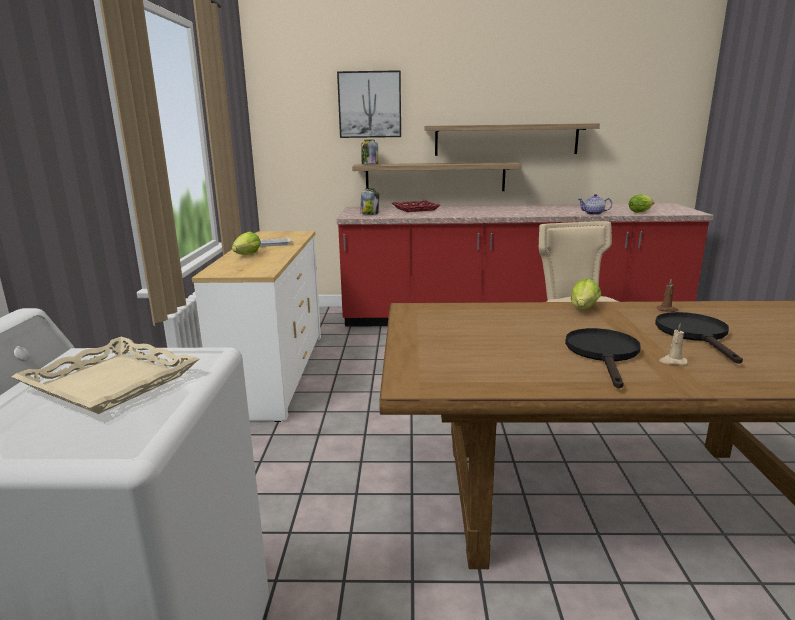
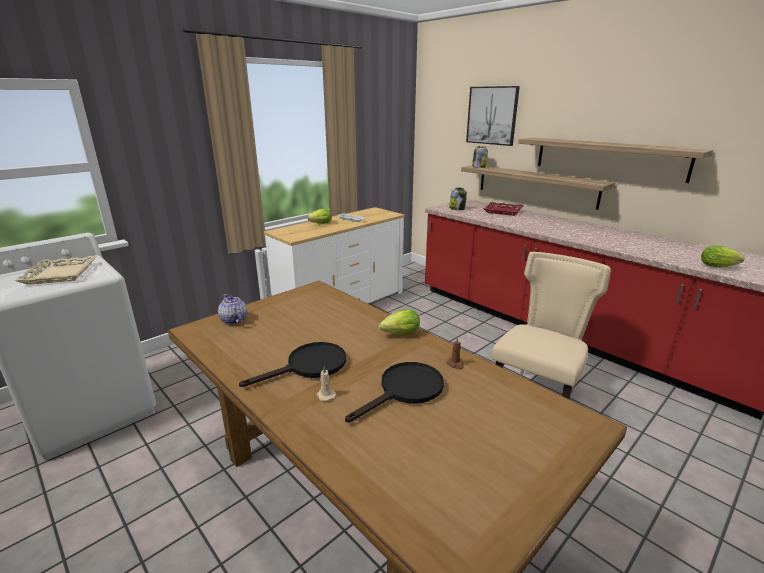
camera: 45 degrees right, 5 degrees up
(594, 214) = (649, 254): teapot -> teapot (233, 320)

